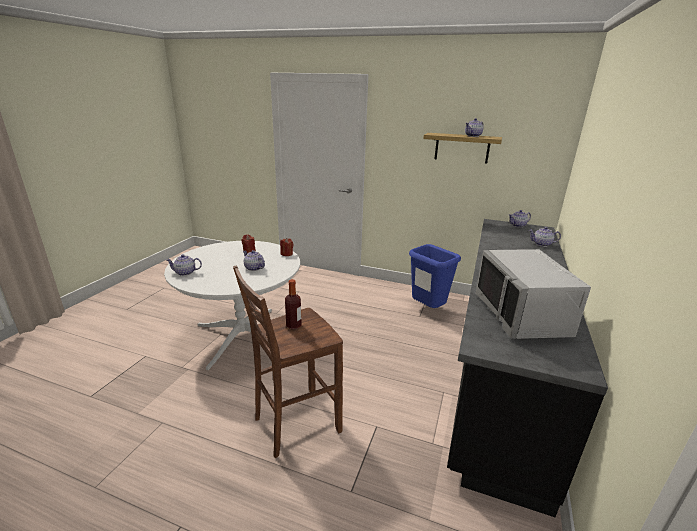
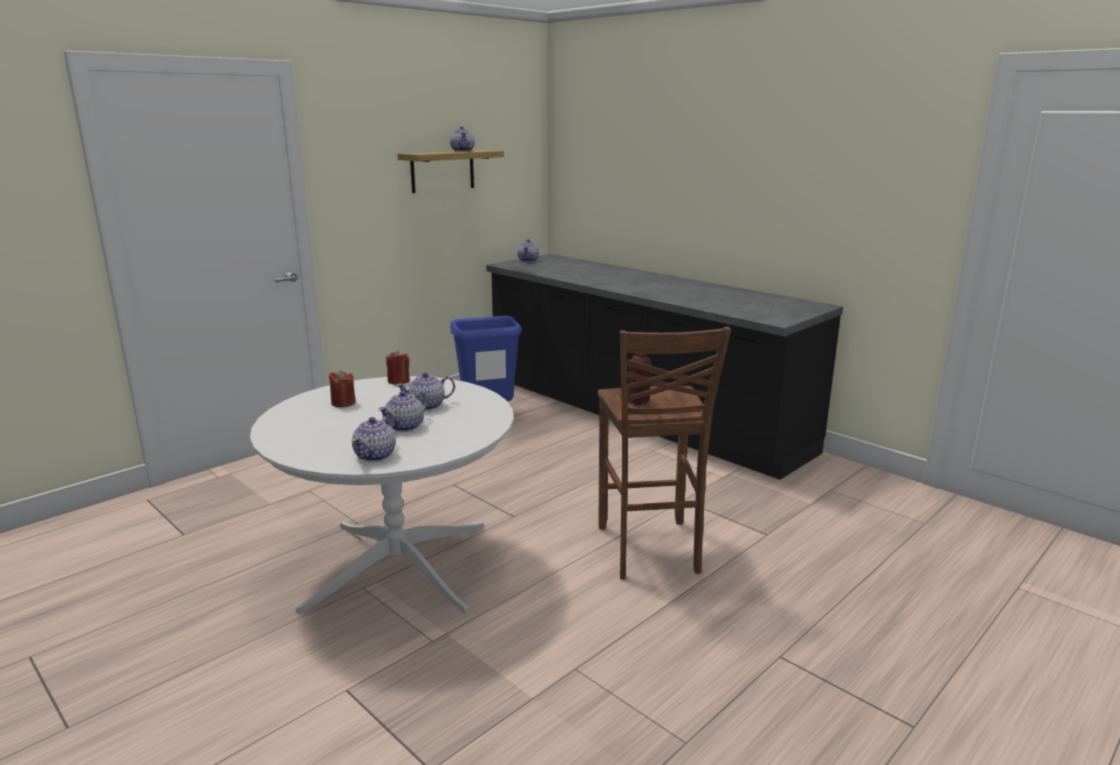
camera: 65 degrees left, 5 degrees down
(522, 315) = (734, 301): grey microwave -> none
(542, 244) = (591, 265): teapot -> teapot (405, 426)

